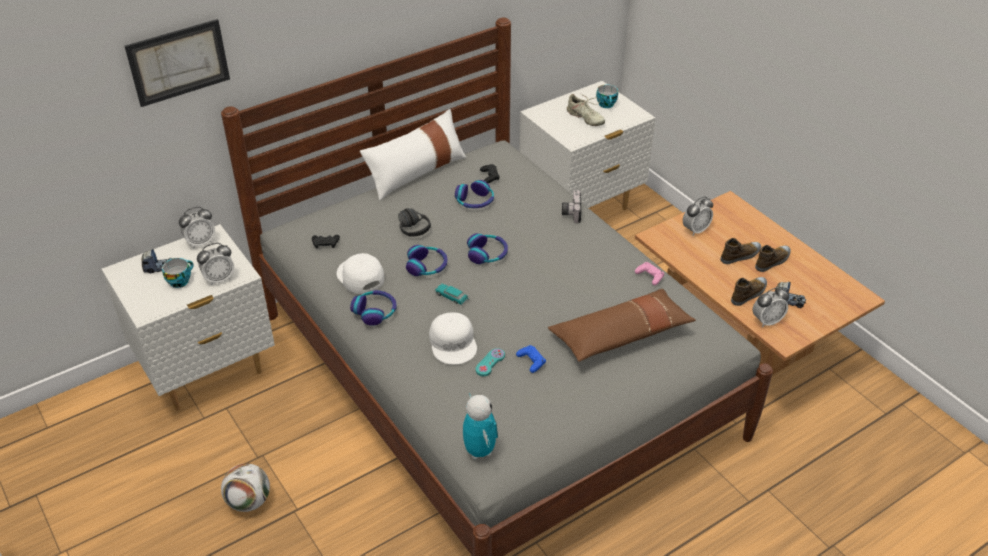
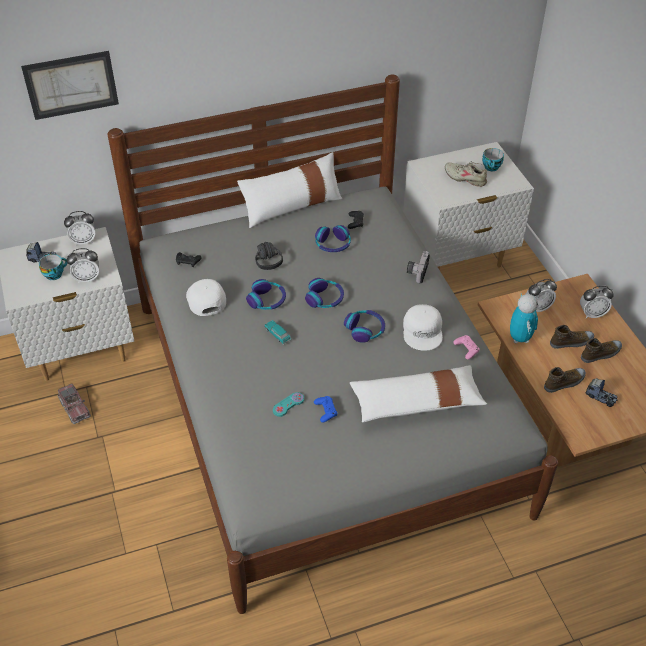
camera: 15 degrees right, 5 degrees up
(220, 433) = (75, 408): none -> toy truck
(249, 501) = (78, 475): football -> none
(375, 311) = (207, 335): headphones -> headphones (365, 329)
(453, 343) = (263, 379): white cap -> white cap (423, 331)
(479, 451) = (249, 486): toy robot -> toy robot (520, 338)
(585, 118) = (465, 178): beige shoe -> beige shoe turned 150 degrees clockwise
(620, 335) = (416, 402): brown pillow -> white pillow
(767, 321) = (571, 413): alarm clock -> alarm clock (592, 314)

